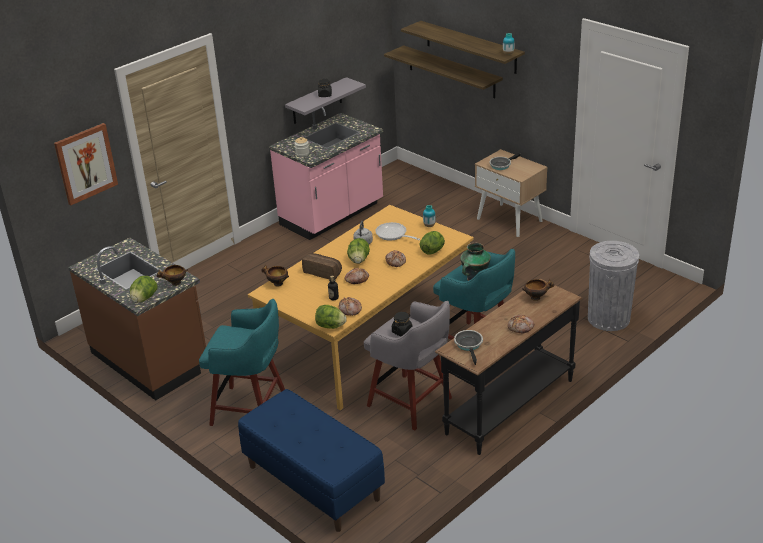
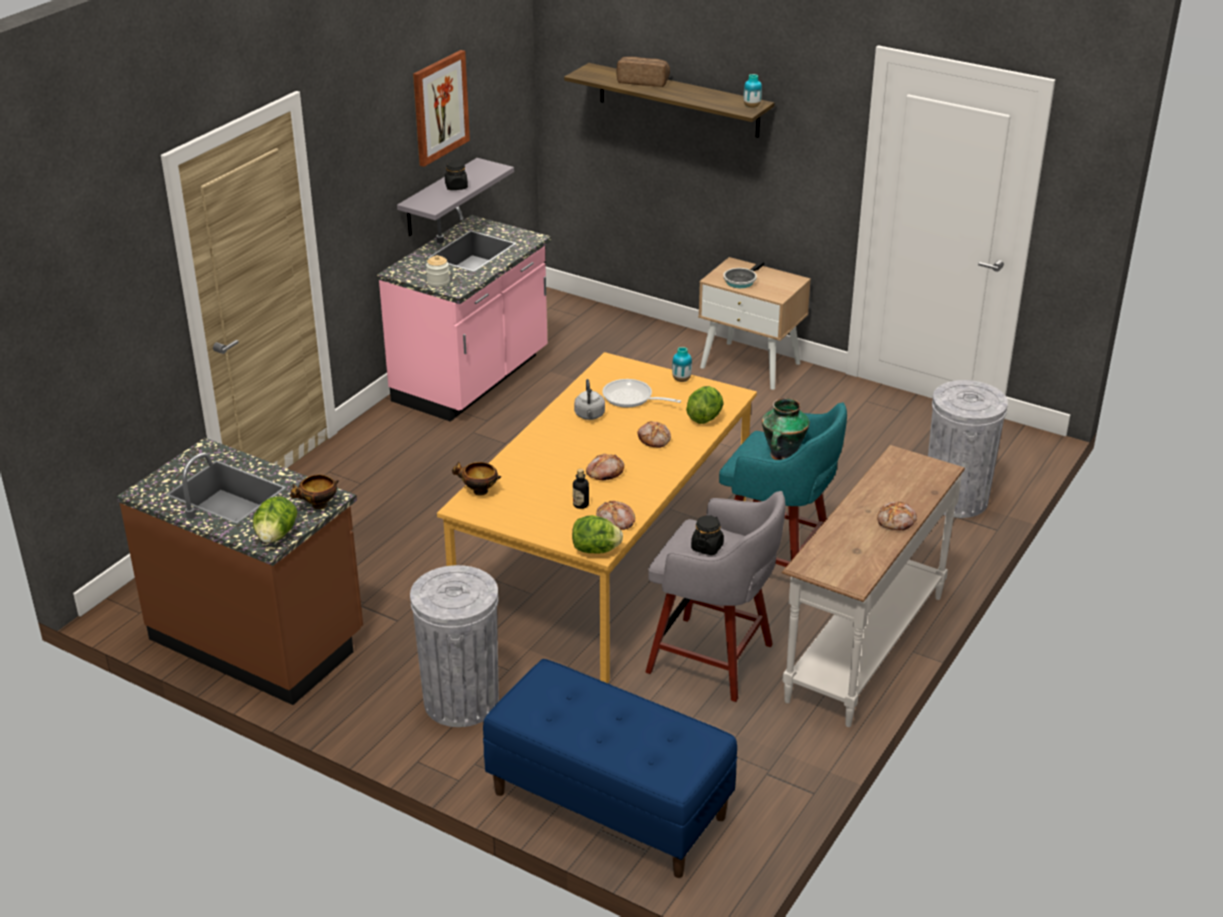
camera: 15 degrees left, 0 degrees up
(86, 163) = (120, 318): picture -> picture (440, 107)
(251, 410) = (461, 701): turquoise stool -> grey trash can
(323, 272) = (546, 466): bread -> bread (643, 81)
(359, 260) = (595, 442): lettuce -> none
(451, 72) = (642, 141): shelf -> none
(469, 345) = (831, 557): frying pan -> none
(508, 406) = (863, 647): black console table -> white console table
(536, 298) = (899, 474): bowl -> none

